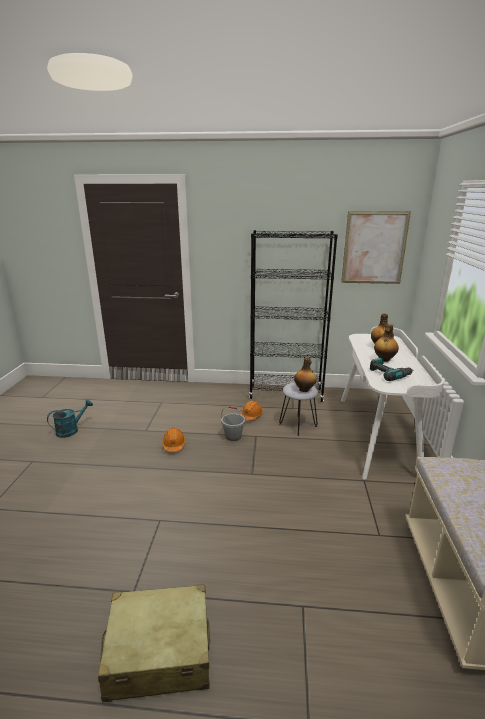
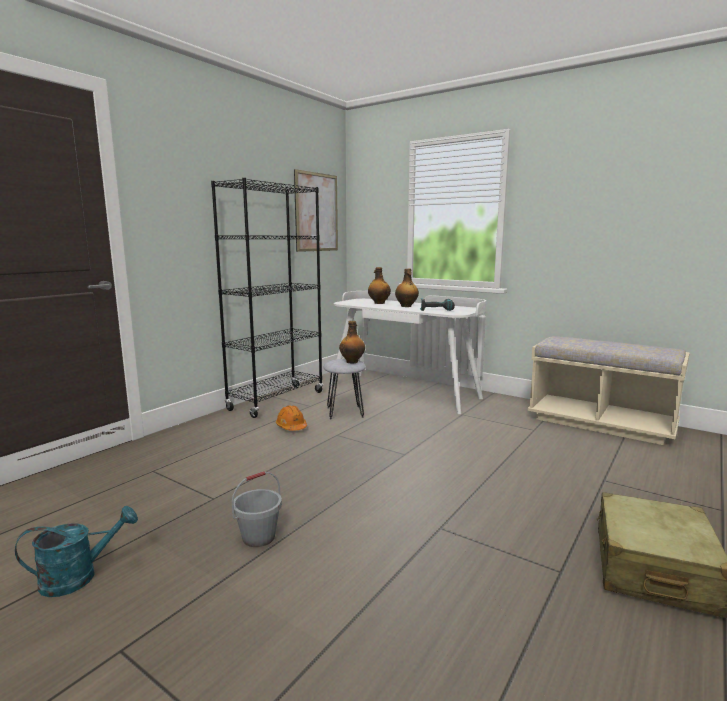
camera: 60 degrees left, 10 degrees down
(71, 430) = (79, 577): turquoise watering can -> turquoise watering can turned 75 degrees clockwise
(174, 445) = (286, 485): orange hard hat -> none
(233, 436) = (320, 446): grey bucket -> grey bucket (259, 537)

